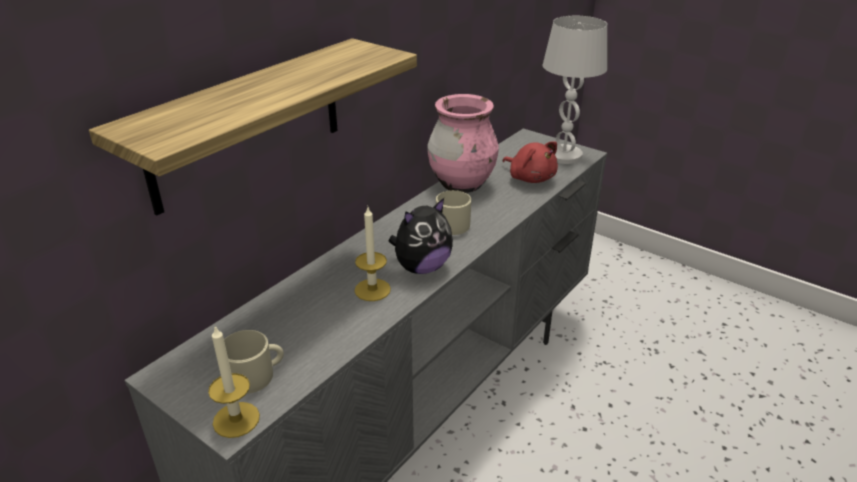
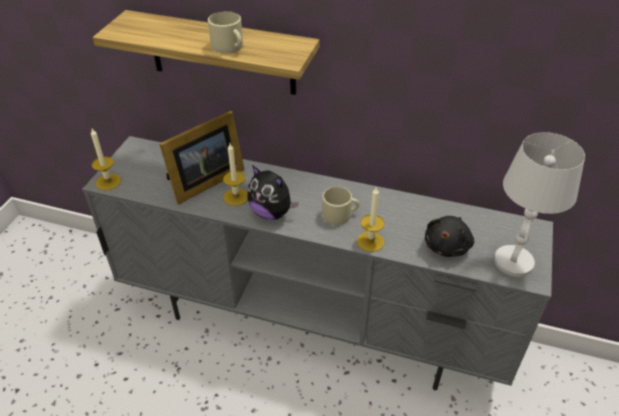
camera: 70 degrees right, 10 degrees up
(256, 375) = (142, 176): beige mug -> beige mug (229, 47)
(319, 313) = (203, 182): none -> picture frame
(461, 184) = (405, 205): pink vase -> none
(505, 215) = (370, 241): none -> candle
(530, 178) = (447, 246): red plush toy -> black plush toy

